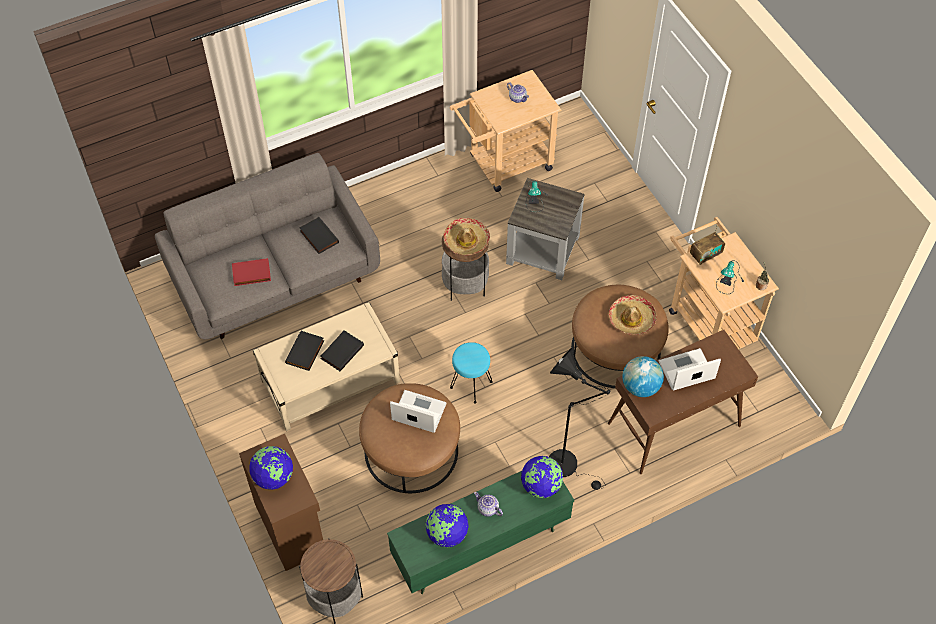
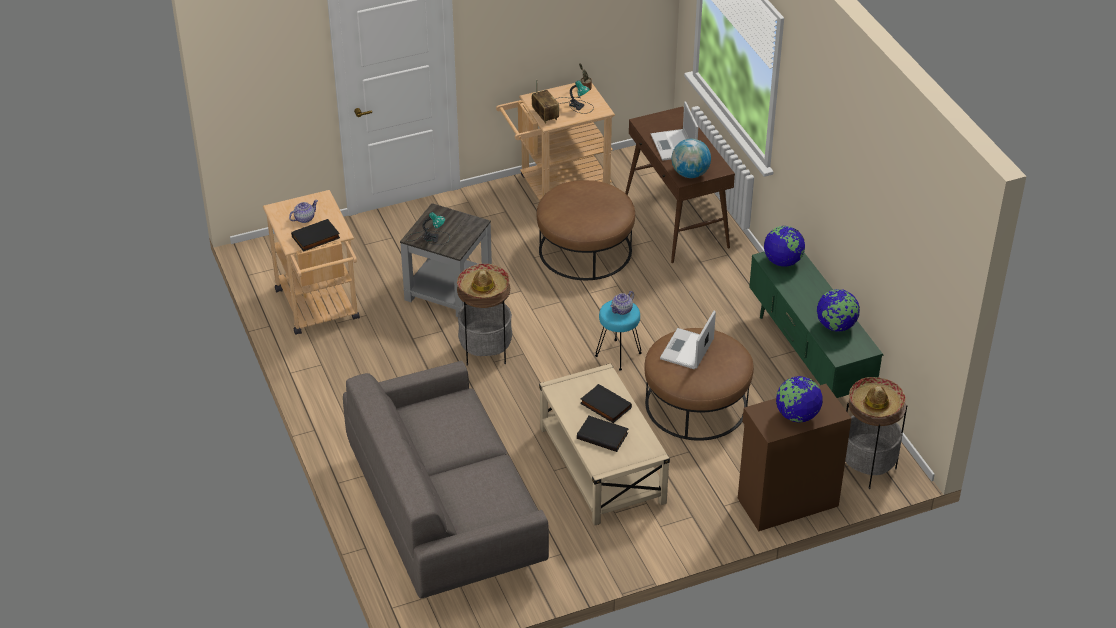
camera: 85 degrees left, 15 degrees down
(251, 274) = (487, 479): red book -> none
(318, 237) = (441, 420): black book -> black book (316, 238)
(488, 509) = (808, 297): teapot -> teapot (622, 310)
(568, 466) = (718, 293): black floor lamp -> none
(631, 319) = (586, 197): hat -> hat (876, 403)

